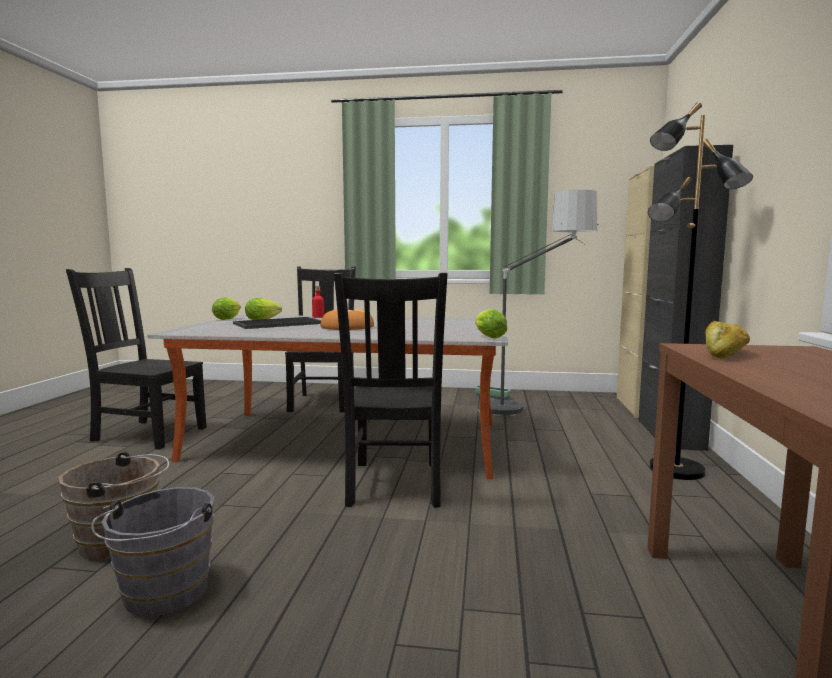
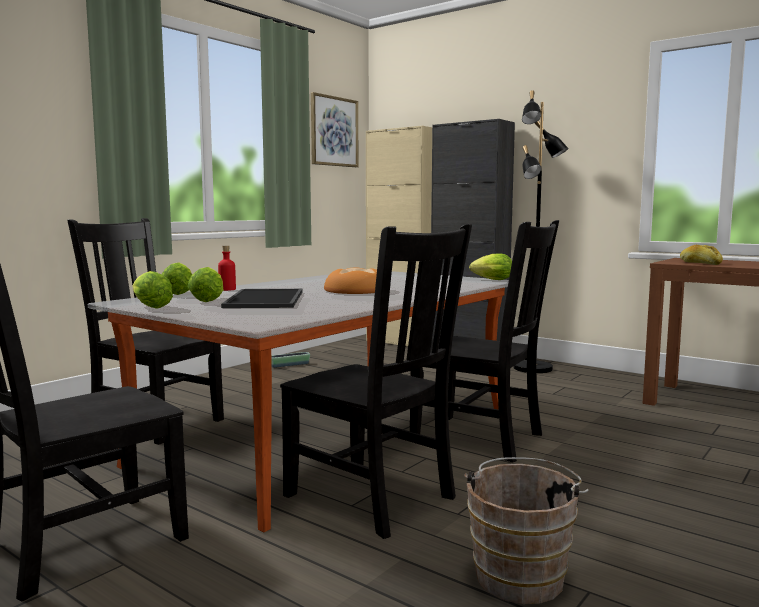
camera: 60 degrees left, 0 degrees up
(162, 596) = (656, 557): grey bucket -> none
(235, 475) = (373, 498): none -> black chair
(290, 315) = (179, 293): none -> lettuce
(533, 408) = (350, 363): floor lamp -> none
(600, 183) = (334, 131): none -> picture

